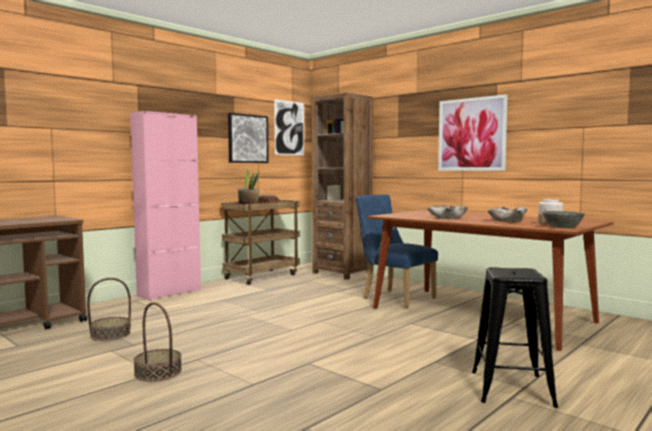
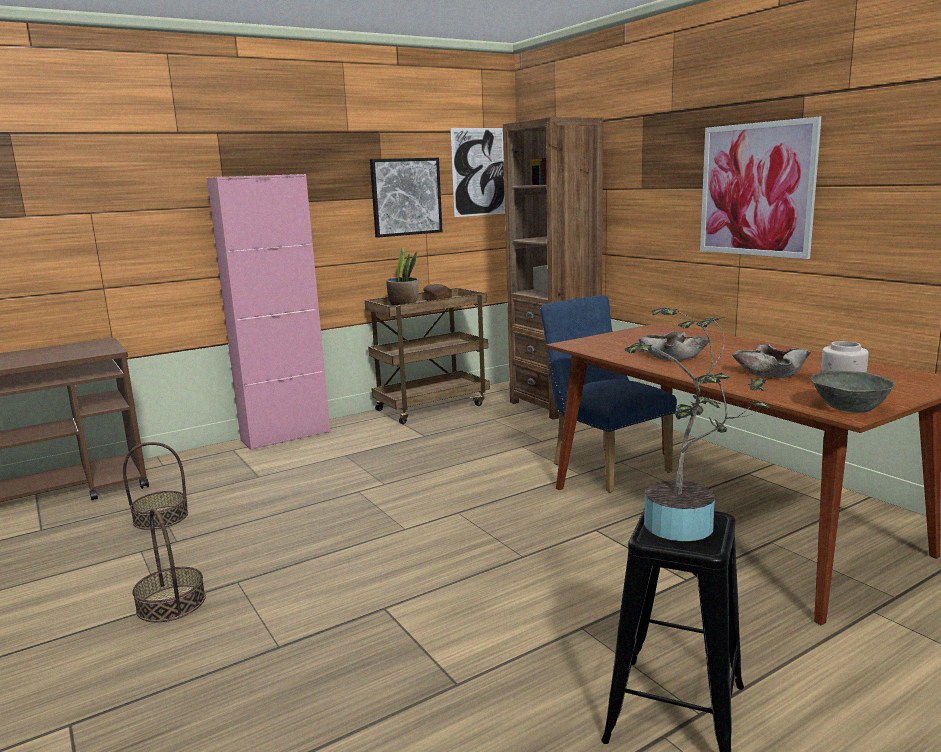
camera: 15 degrees right, 10 degrees up
(517, 272) = (687, 526): none -> potted plant

